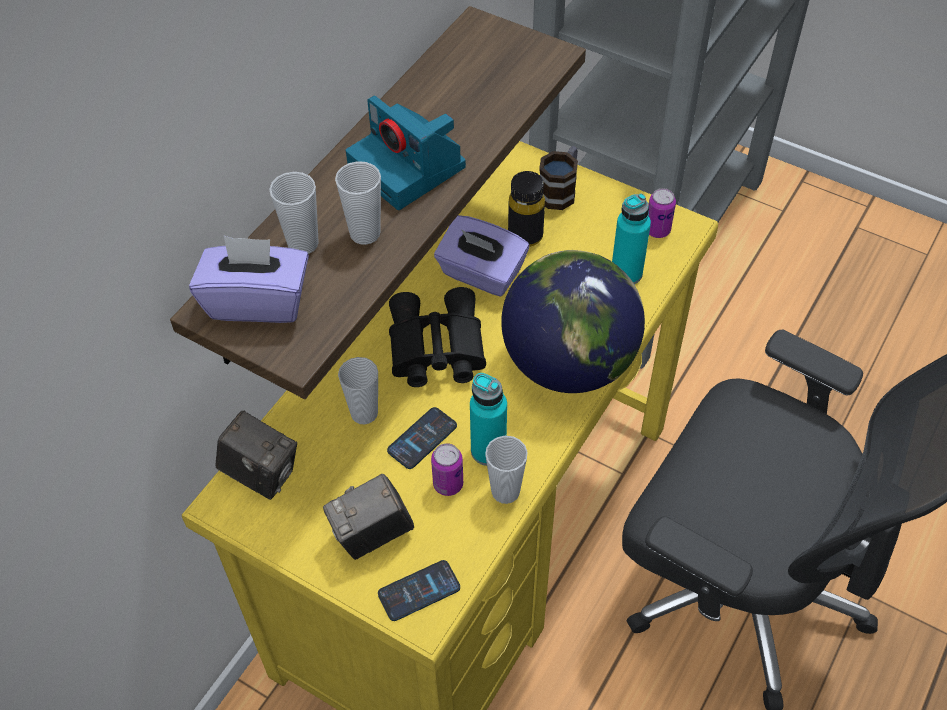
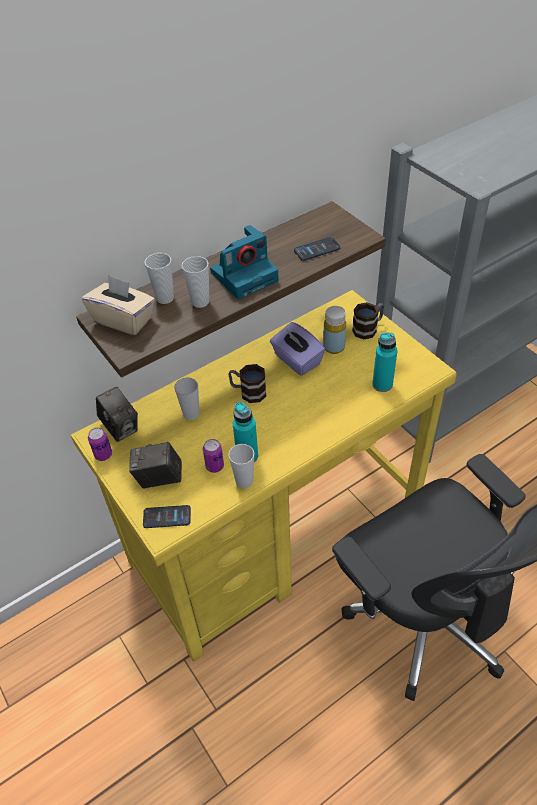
camera: 25 degrees right, 5 degrees down
(258, 301) = (124, 320): purple tissue box -> beige tissue box
(409, 168) = (245, 275): camera -> camera turned 105 degrees counterclockwise
(422, 438) = (214, 437): phone -> phone (317, 249)
(434, 348) = (248, 392): black binoculars -> mug
(525, 235) = (334, 347): black bottle -> yellow bottle
(568, 364) = (319, 424): globe -> none
(657, 230) = (415, 366): can -> can (103, 455)

